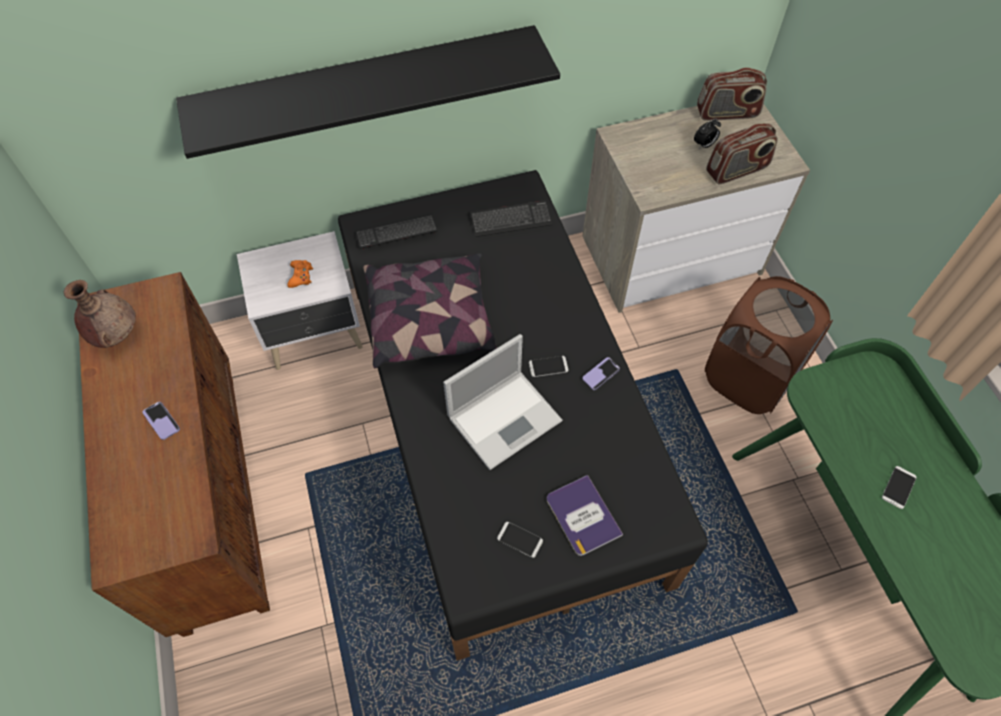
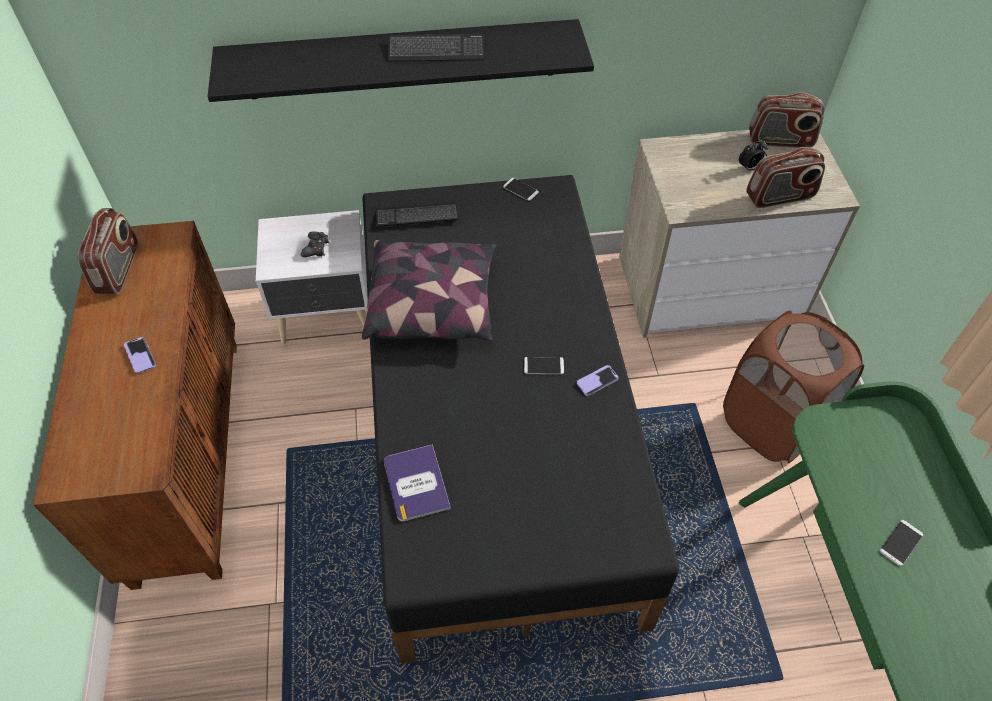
camera: 10 degrees right, 5 degrees down
(116, 334) = (118, 269): brown vase -> radio
(301, 276) = (316, 248): orange game controller -> black game controller
(506, 417) = (489, 409): laptop -> none
(511, 220) = (535, 219): keyboard -> keyboard (436, 50)
(520, 539) = (476, 533): phone -> phone (520, 189)
(582, 516) = (548, 520): book -> book (416, 483)

